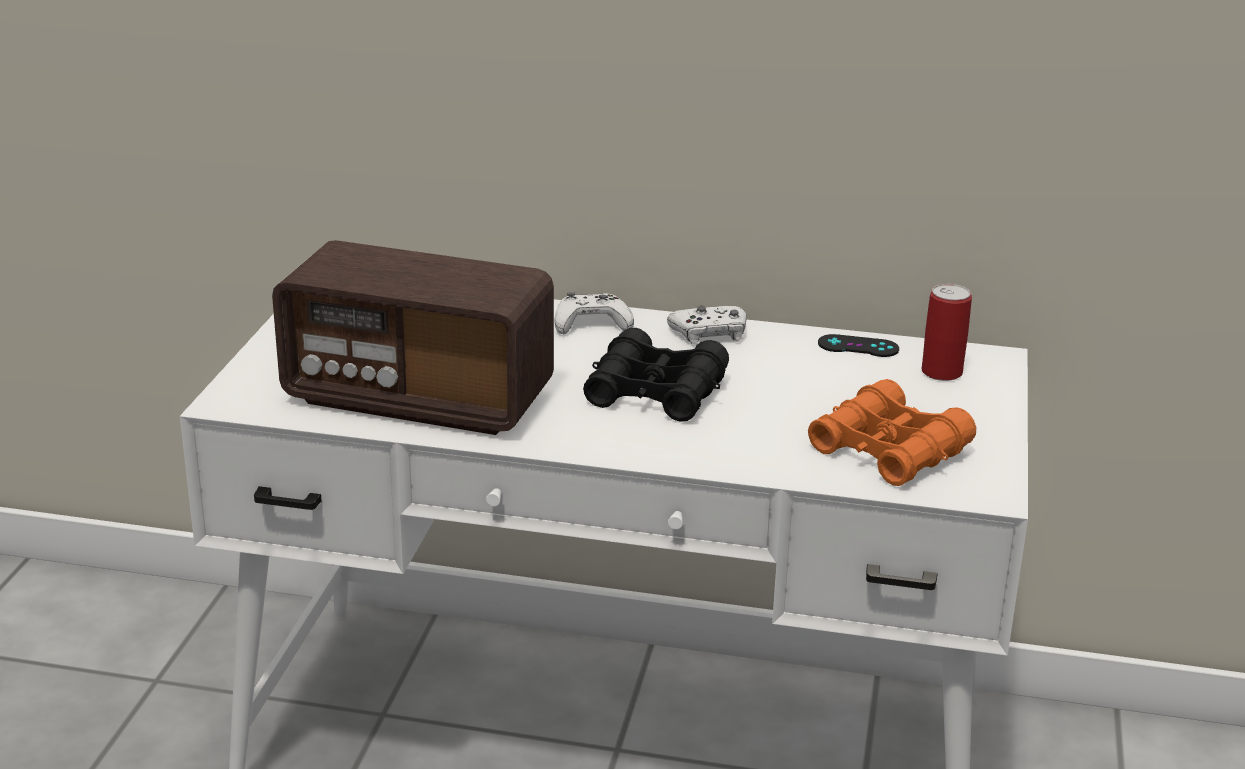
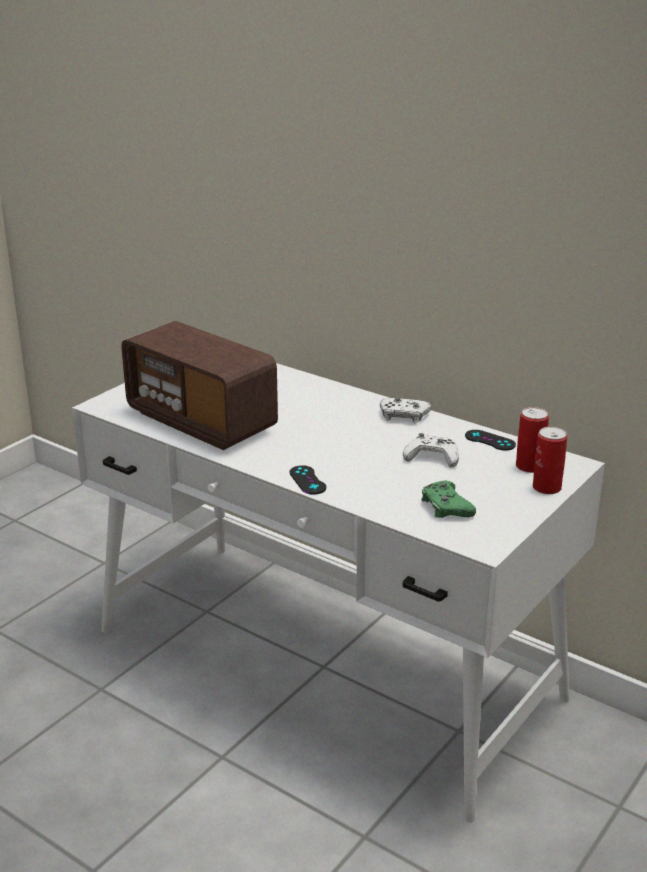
camera: 25 degrees right, 0 degrees up
(592, 324) = (338, 397): white game controller -> white game controller (432, 457)
(656, 392) = (337, 444): black binoculars -> none
(665, 454) = (307, 480): none -> black game controller
(889, 451) = (446, 507): orange binoculars -> green game controller
(990, 396) = (546, 487): none -> can

